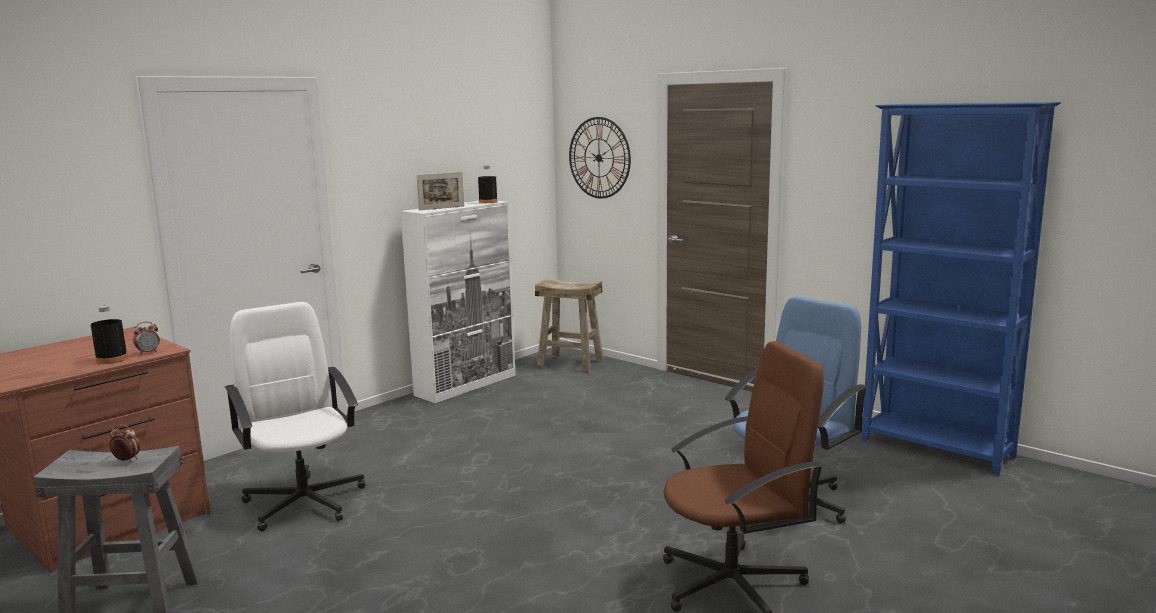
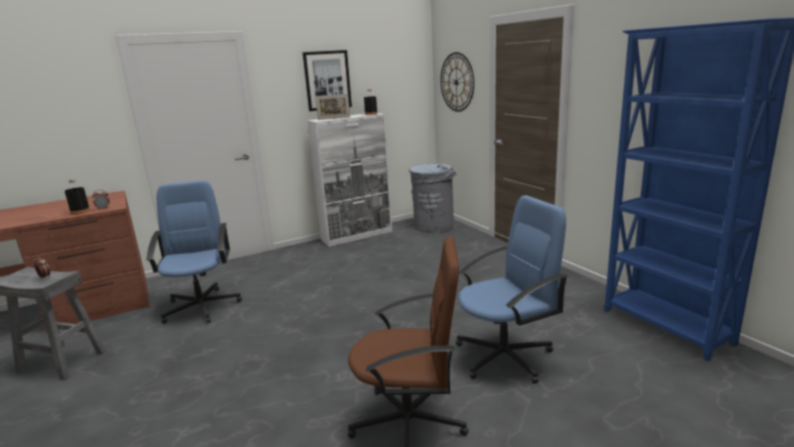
camera: 20 degrees right, 5 degrees up
(304, 501) = (202, 306): white office chair -> blue office chair
(425, 152) = (327, 80): none -> picture
(571, 364) = (433, 226): beige stool -> grey trash can

